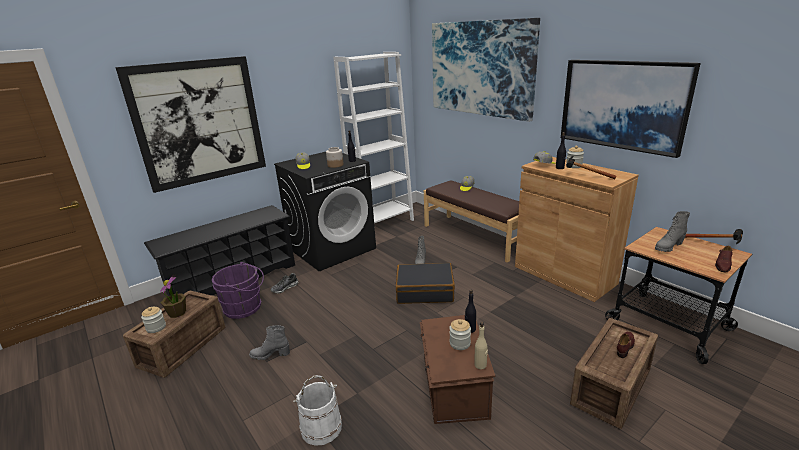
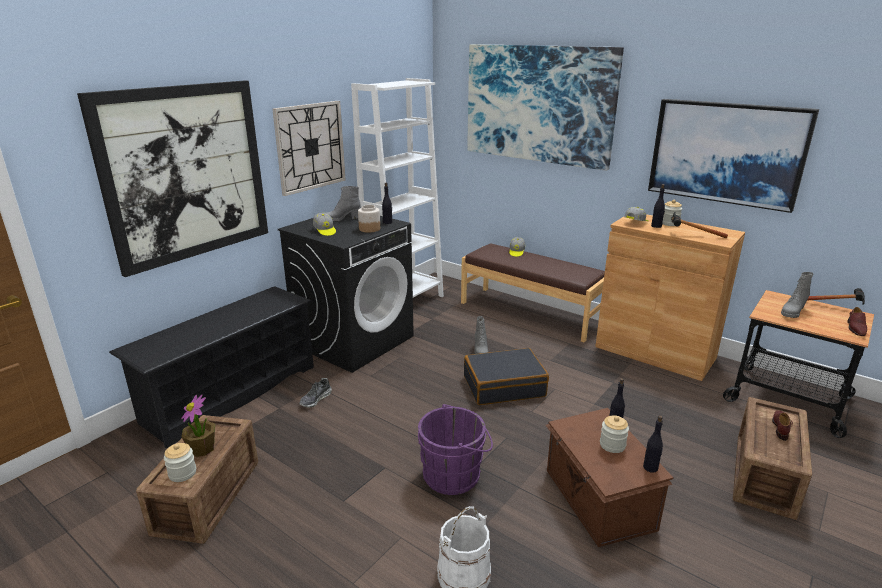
camera: 15 degrees left, 0 degrees up
(245, 308) = (272, 432): purple bucket -> purple bucket (455, 475)
(270, 355) = (344, 491): grey boot -> grey boot (342, 219)
(300, 104) = (310, 147): none -> wall clock
(480, 365) = (650, 467): beige bottle -> black bottle

